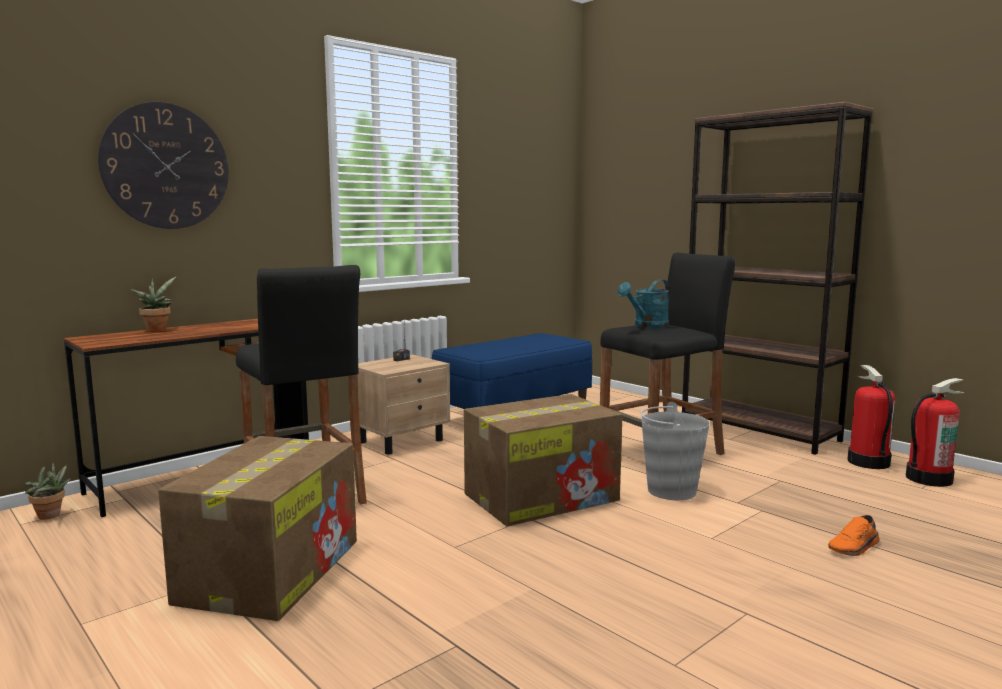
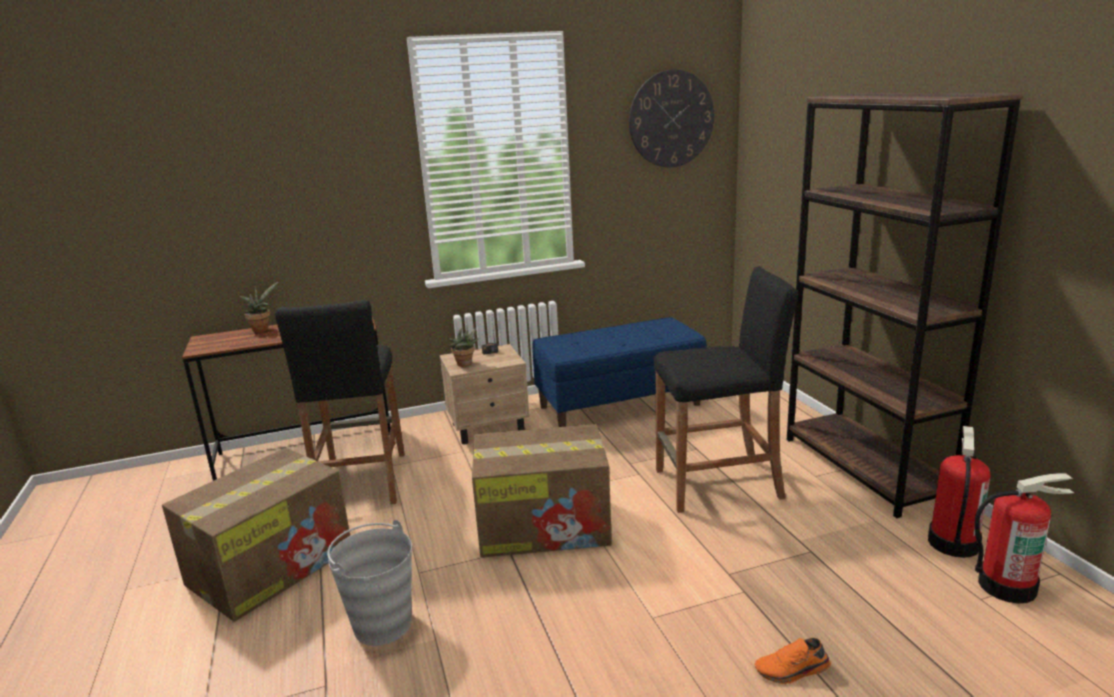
camera: 25 degrees right, 10 degrees up
(51, 516) = (186, 474): potted plant -> potted plant (465, 364)
(166, 166) = (261, 188): wall clock -> wall clock (671, 119)
(647, 326) = (697, 356): turquoise watering can -> none
(671, 491) = (675, 542): grey bucket -> grey bucket (382, 624)

